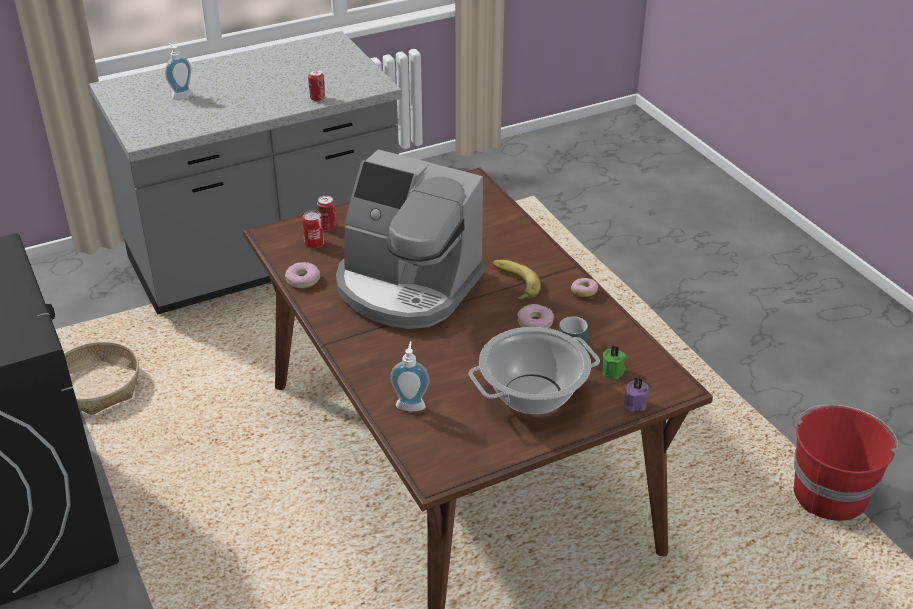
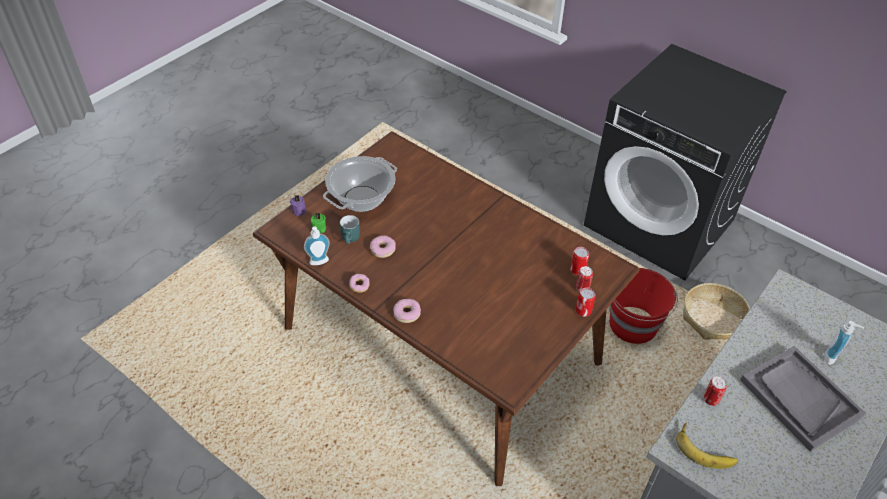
camera: 155 degrees right, 10 degrees up
(245, 84) = (799, 398): none -> grey tray
(303, 280) = (557, 235): donut -> donut (407, 313)
(346, 210) = (583, 310): none -> can
(406, 287) = (485, 251): coffee machine -> none
(411, 404) = (428, 174): soap dispenser -> soap dispenser (319, 263)
(512, 284) = (414, 277): banana -> banana (705, 449)
(829, 493) = (177, 411): red bucket -> red bucket (633, 326)

